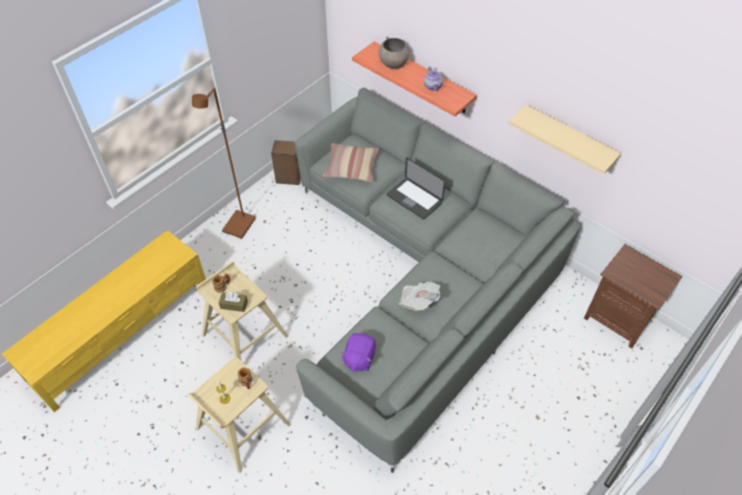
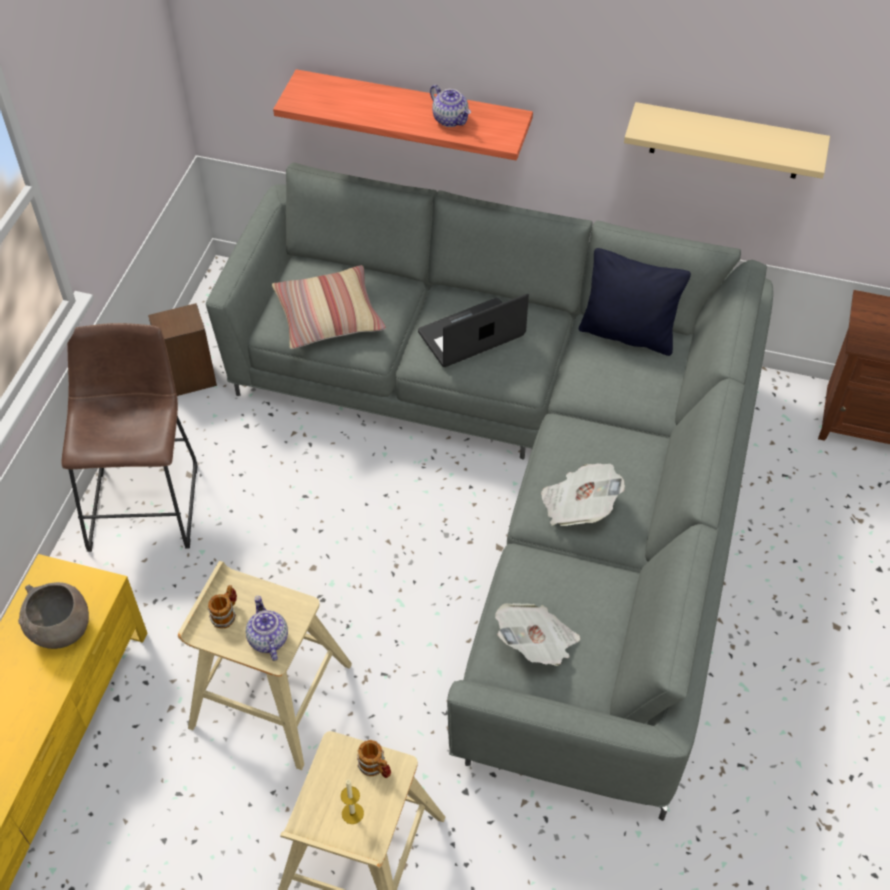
camera: 25 degrees left, 0 degrees up
(234, 305) = (267, 639): brown tissue box -> teapot
(239, 226) = (146, 500): brown floor lamp -> brown stool
(359, 358) = (537, 644): purple plush toy -> newspaper
(393, 64) = (357, 100): grey bowl -> grey bowl (61, 631)
(414, 199) = (471, 334): laptop -> laptop turned 135 degrees clockwise
(493, 225) = (628, 334): none -> black pillow

